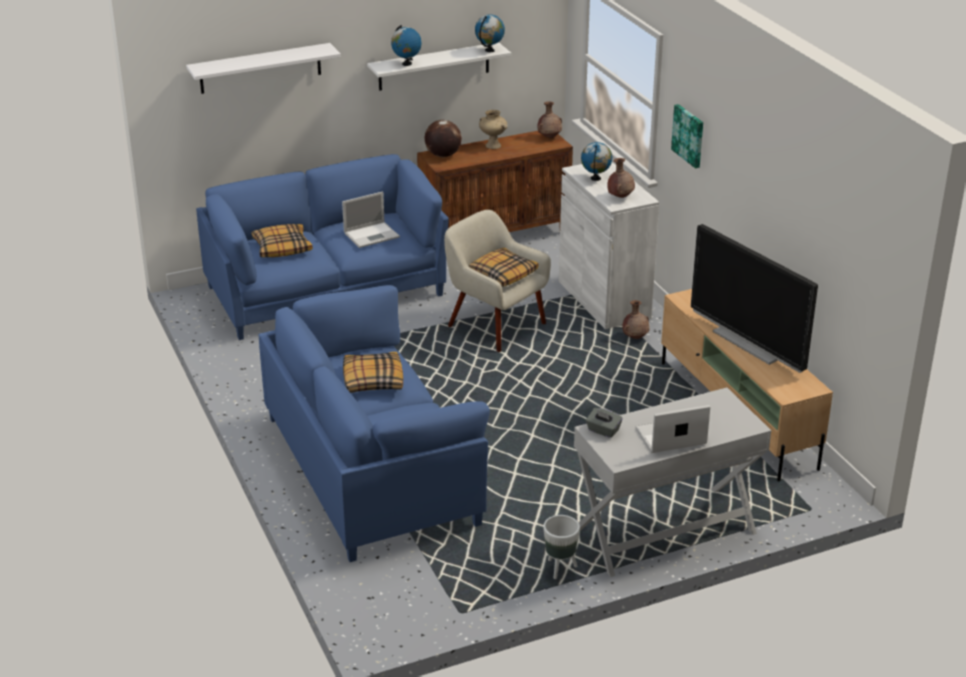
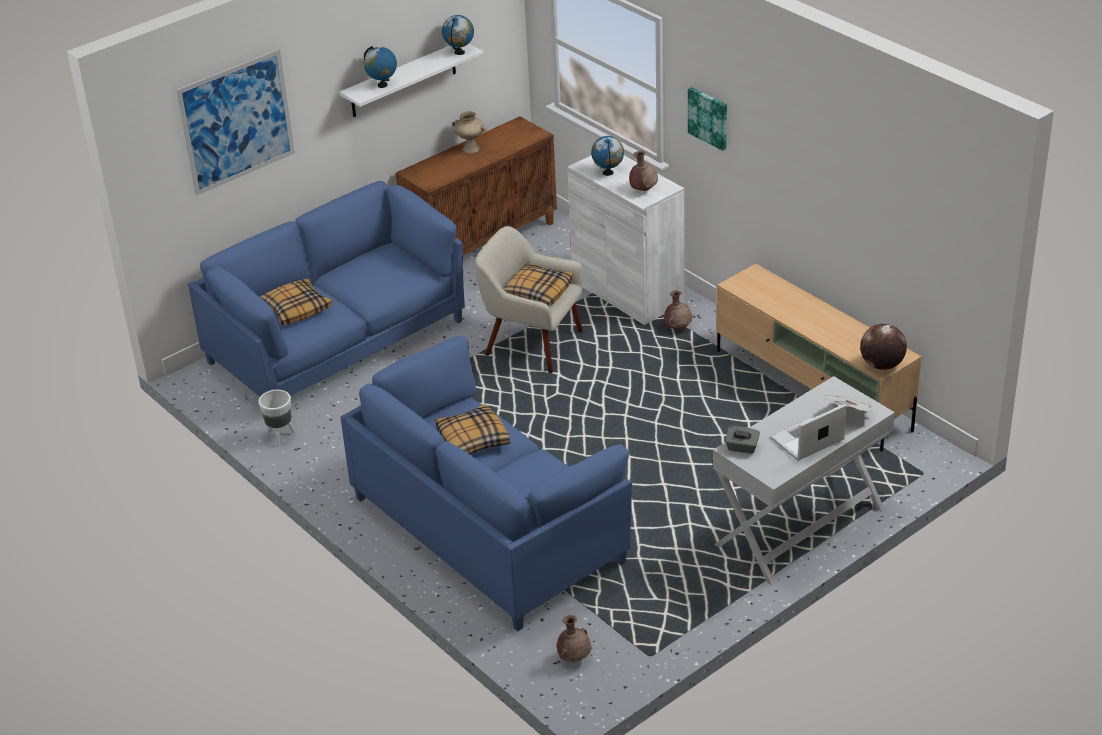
camera: 15 degrees left, 5 degrees up
(260, 68) = (236, 122): white shelf -> picture
(372, 235) = (383, 274): laptop -> none
(443, 155) = (425, 171): globe -> globe (881, 365)
(549, 137) = (524, 127): brown vase -> brown vase (574, 657)
(559, 568) = (721, 589): white planter -> white planter (280, 437)
(725, 423) = (850, 414): none -> newspaper
(749, 344) = (821, 321): television -> none

